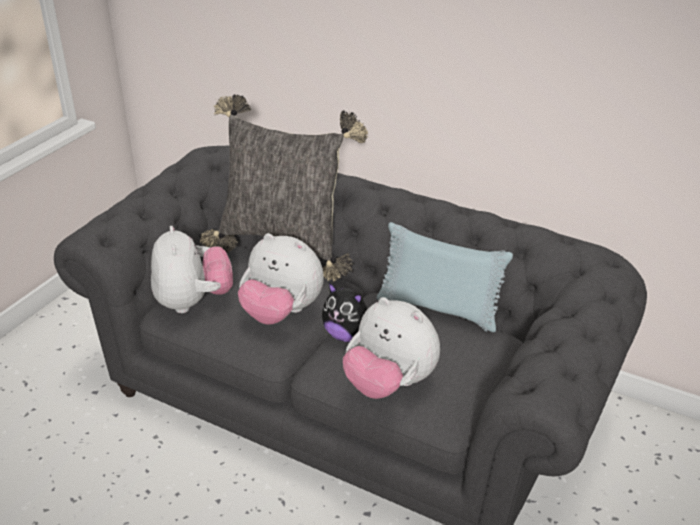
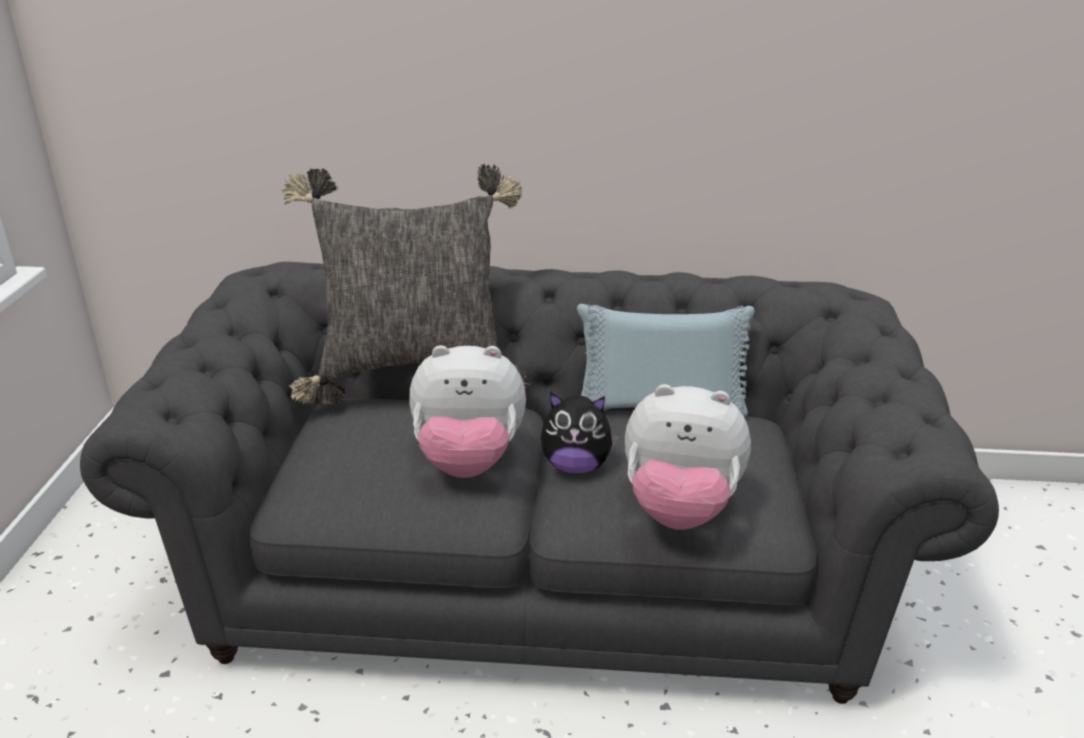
camera: 25 degrees left, 5 degrees down
(193, 302) = (327, 480): plush toy -> none

